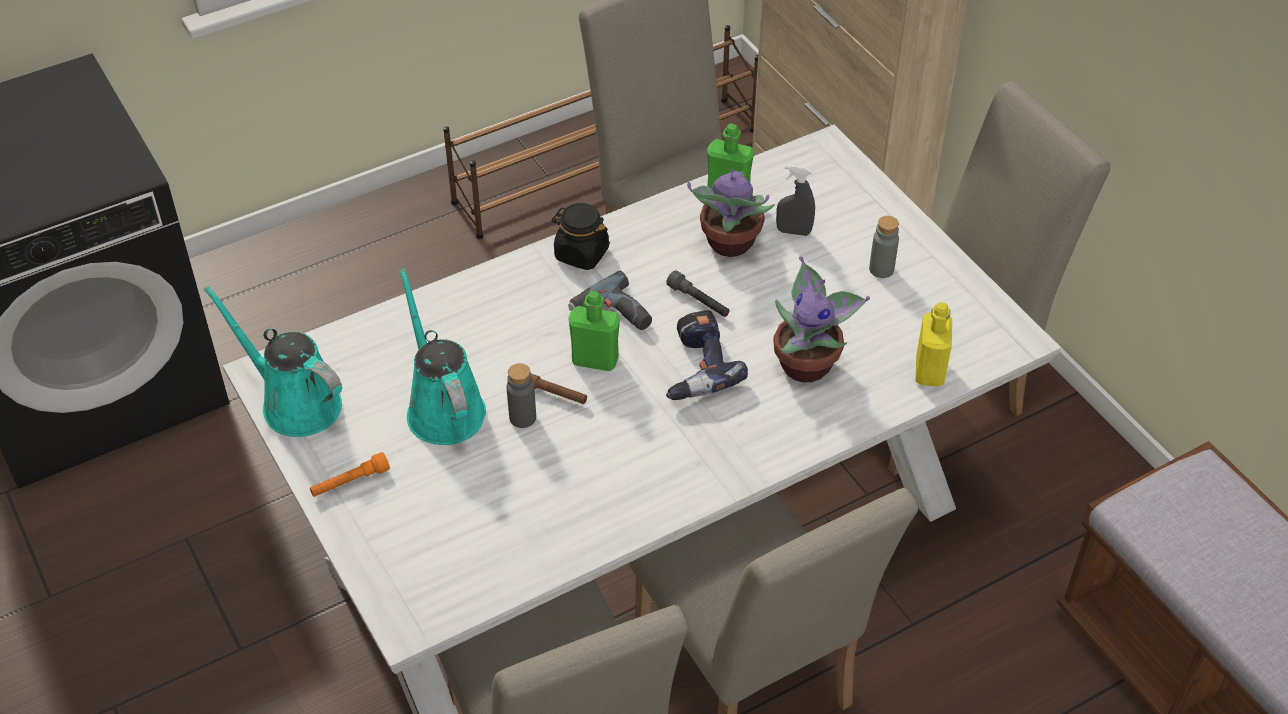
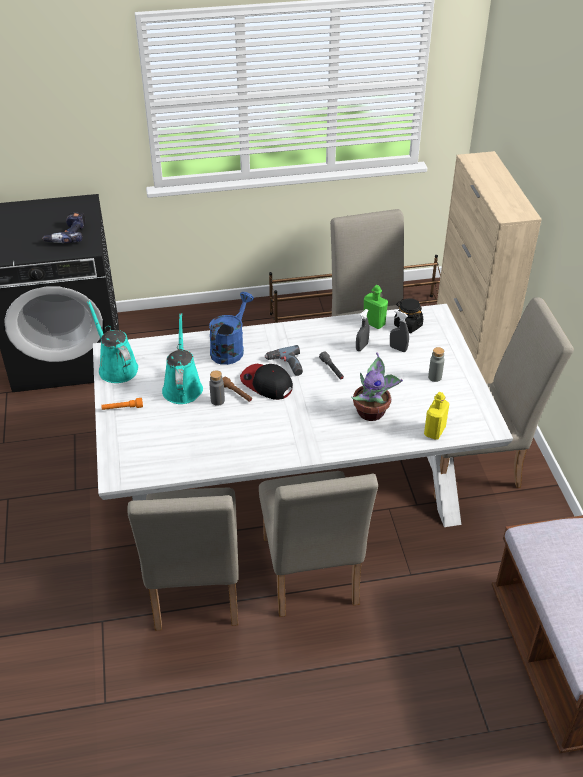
camera: 20 degrees right, 5 degrees down
(494, 308) = (230, 348): none -> blue watering can
(581, 254) = (285, 334): black jar -> black jar (407, 325)
(595, 360) = (266, 383): green bottle -> cap
(695, 368) = (314, 399): power drill -> power drill (67, 235)
(729, 244) = (361, 347): potted plant -> grey spray bottle

